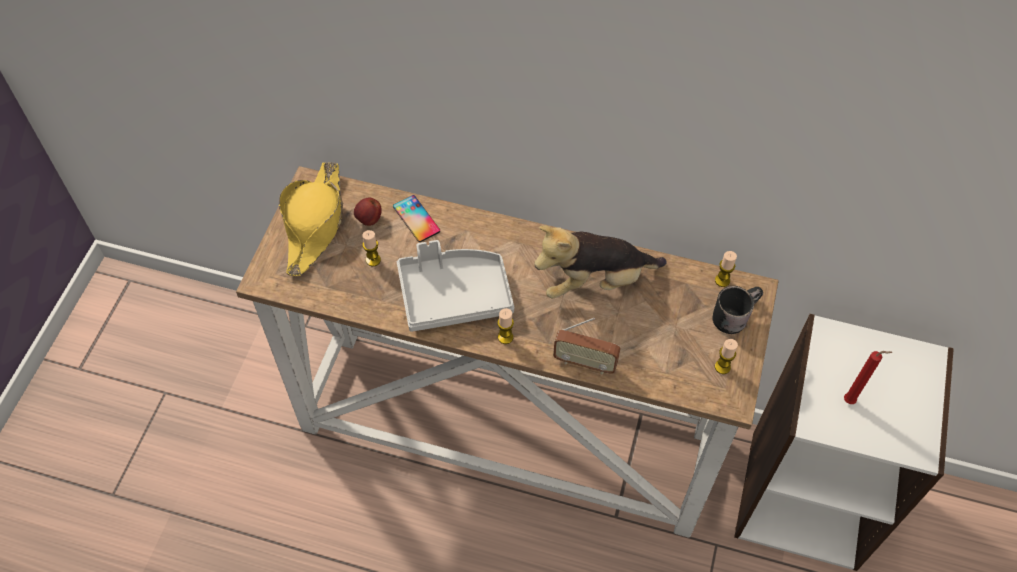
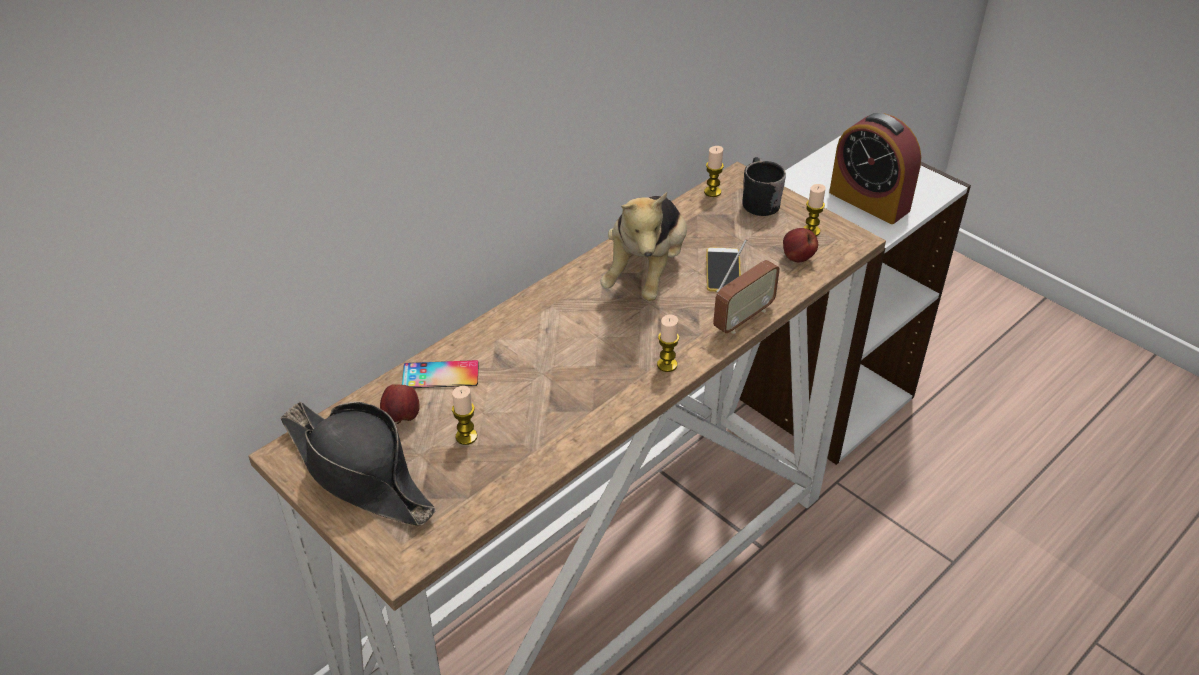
camera: 60 degrees left, 15 degrees down
(314, 224) = (359, 473): yellow hat -> black hat
(454, 295) = (577, 384): grey tray -> none
(630, 328) = (723, 270): none -> phone
(680, 370) = (797, 258): none -> apple
(851, 401) = (869, 201): red candle -> alarm clock

